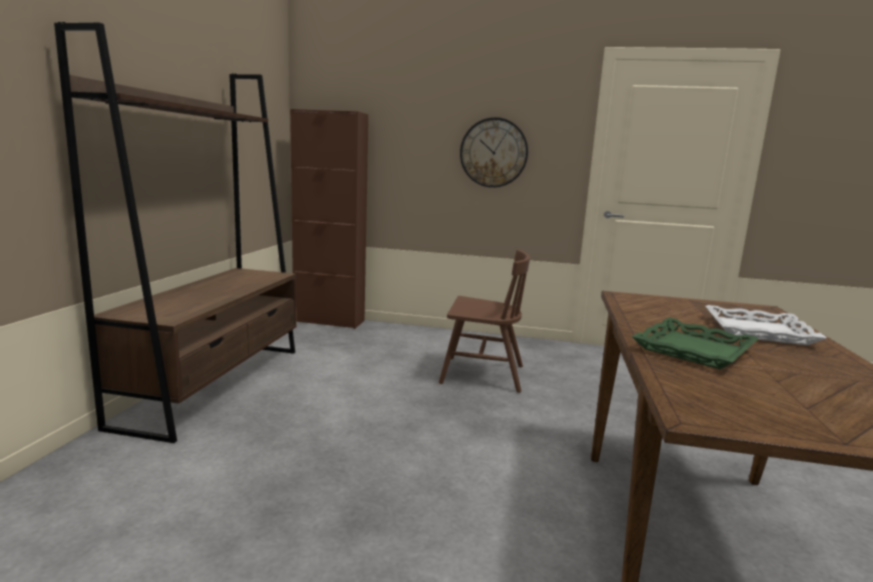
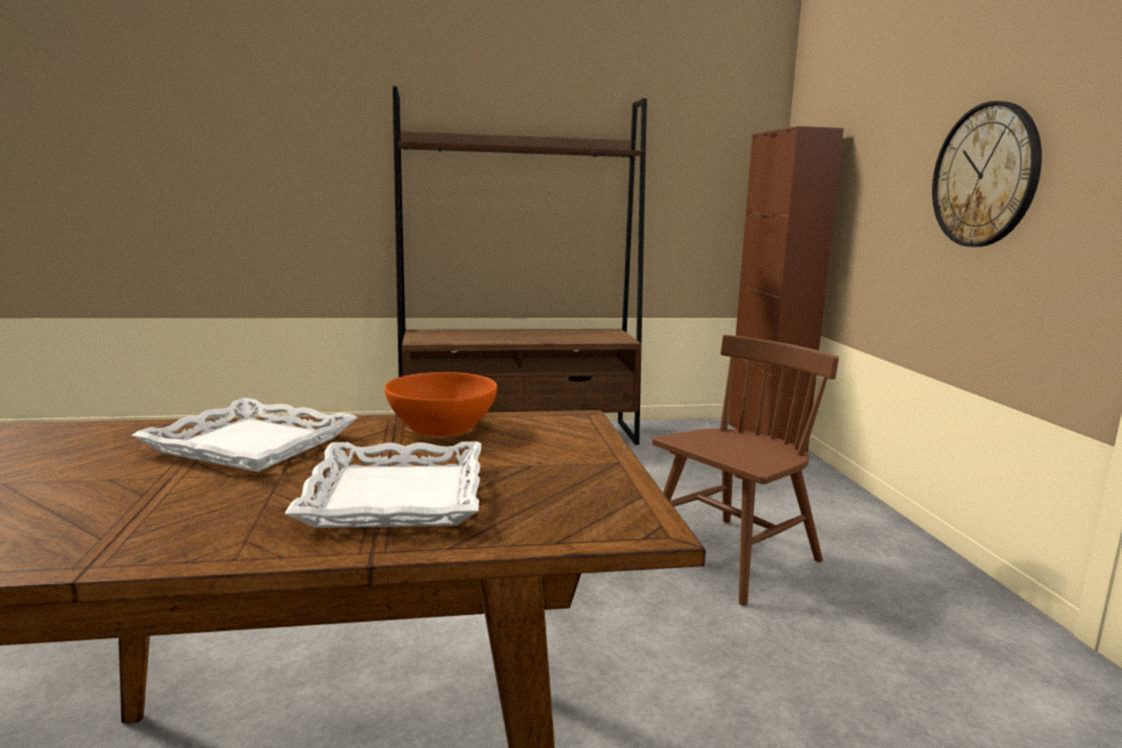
camera: 70 degrees right, 0 degrees up
(481, 374) = (732, 558): brown chair -> brown chair turned 120 degrees counterclockwise
(642, 315) = (441, 426): none -> orange bowl
(694, 350) = (250, 445): green tray -> white tray

